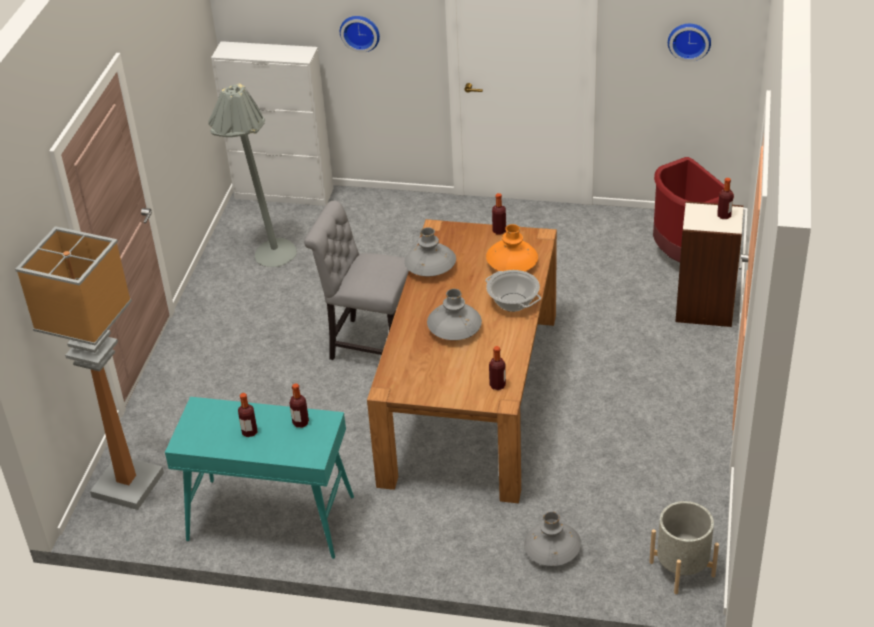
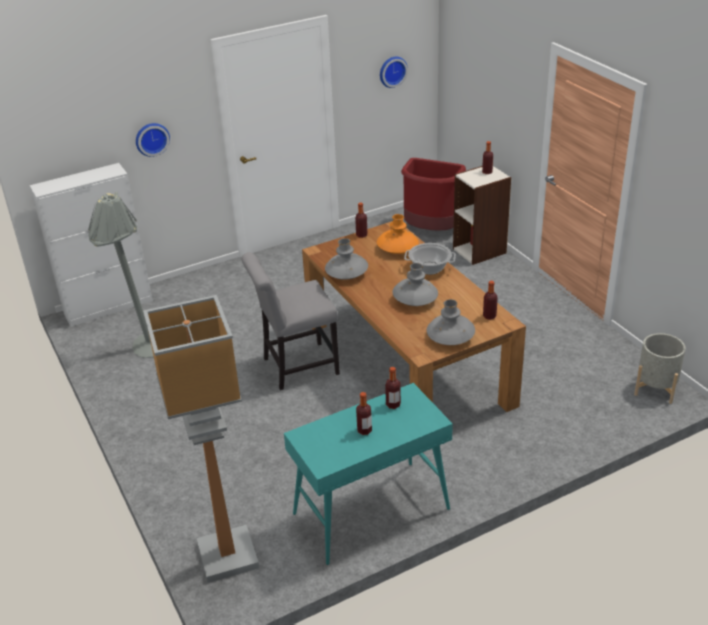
camera: 40 degrees left, 5 degrees down
(552, 551) = (575, 421): grey vase -> grey vase (450, 337)

